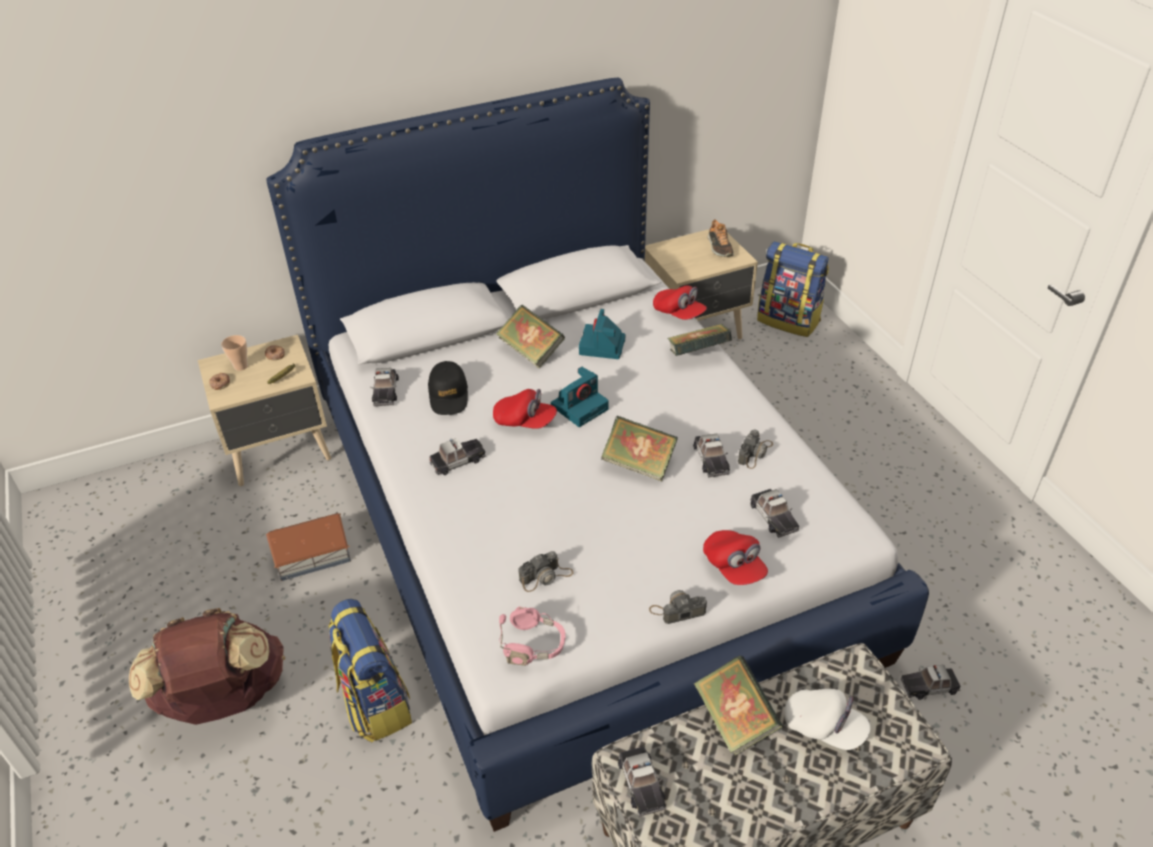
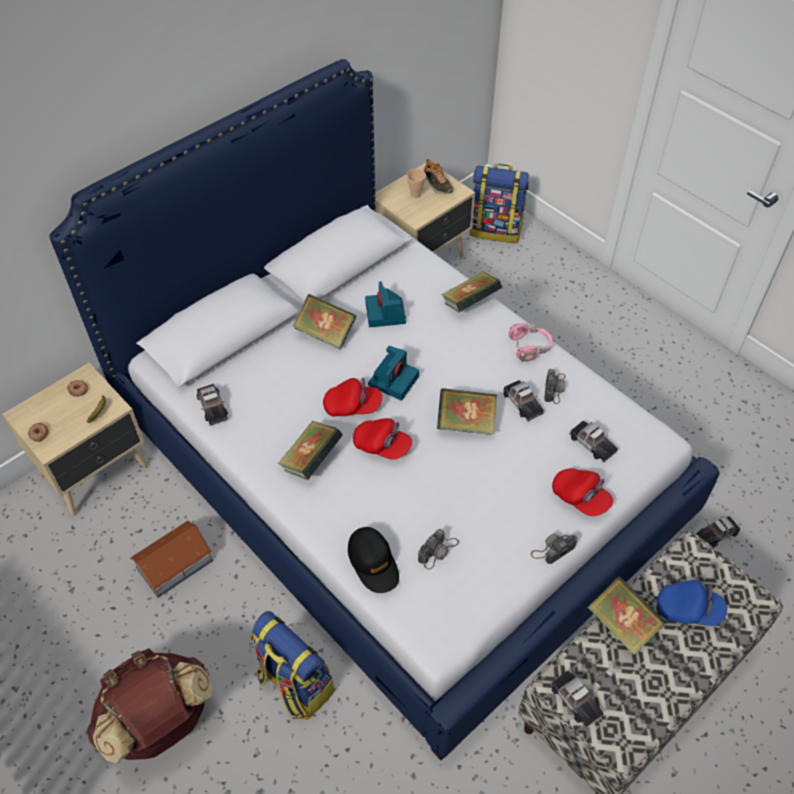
camera: 20 degrees left, 10 degrees up
(241, 366) = (50, 410): cup -> cup (415, 194)
(448, 395) = (272, 396): black cap -> black cap (373, 563)
(457, 460) = (311, 460): toy car -> book
(534, 645) = (455, 615): pink headphones -> pink headphones (529, 347)
(679, 313) = (437, 265): red cap -> red cap (382, 446)
(824, 727) = (688, 610): white cap -> blue cap

